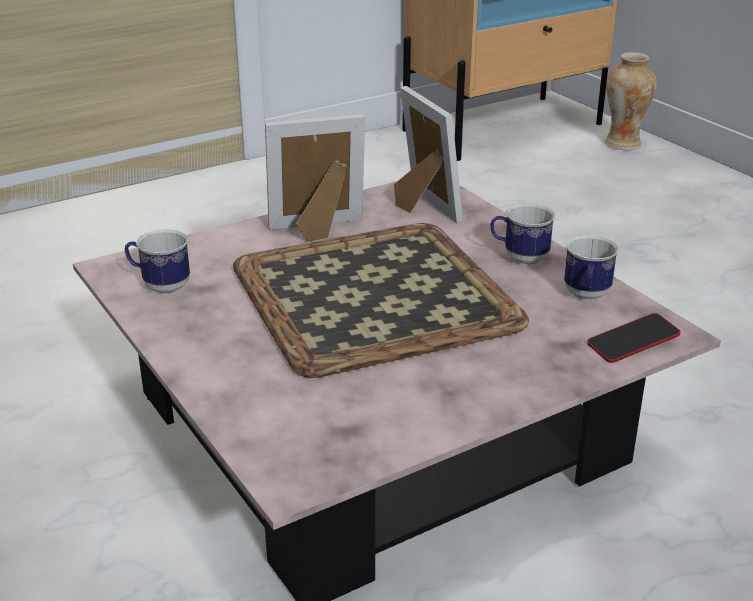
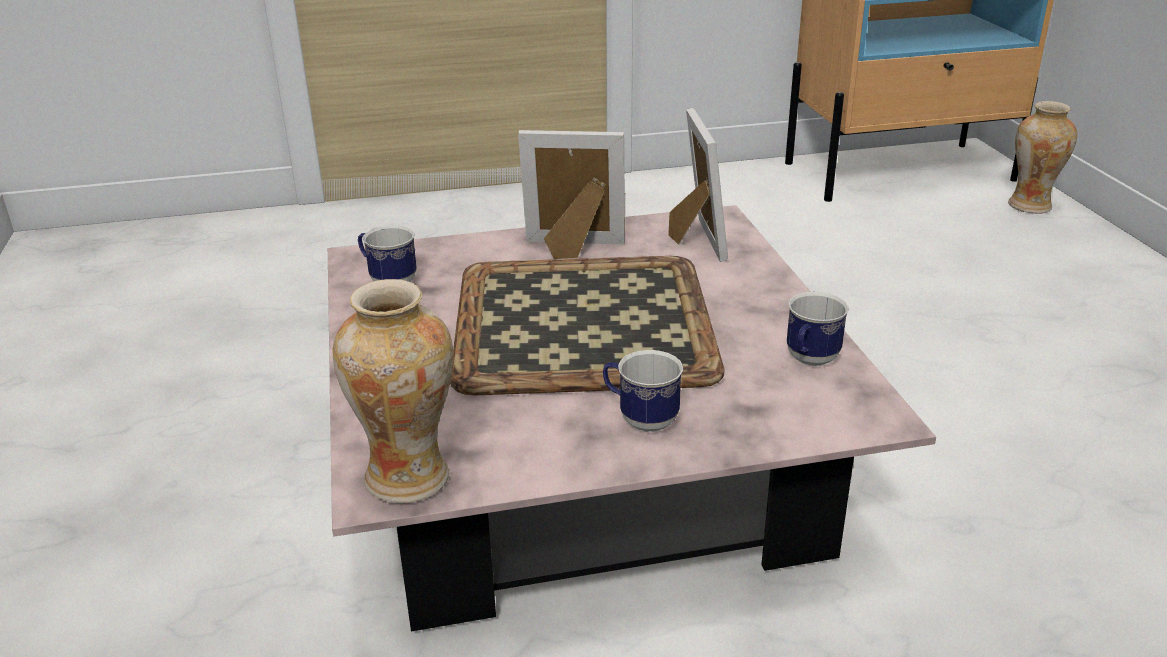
camera: 20 degrees right, 0 degrees up
(313, 462) = (408, 478): none -> vase
(519, 257) = (763, 308): mug -> mug (640, 419)
(632, 343) = (826, 421): phone -> none

